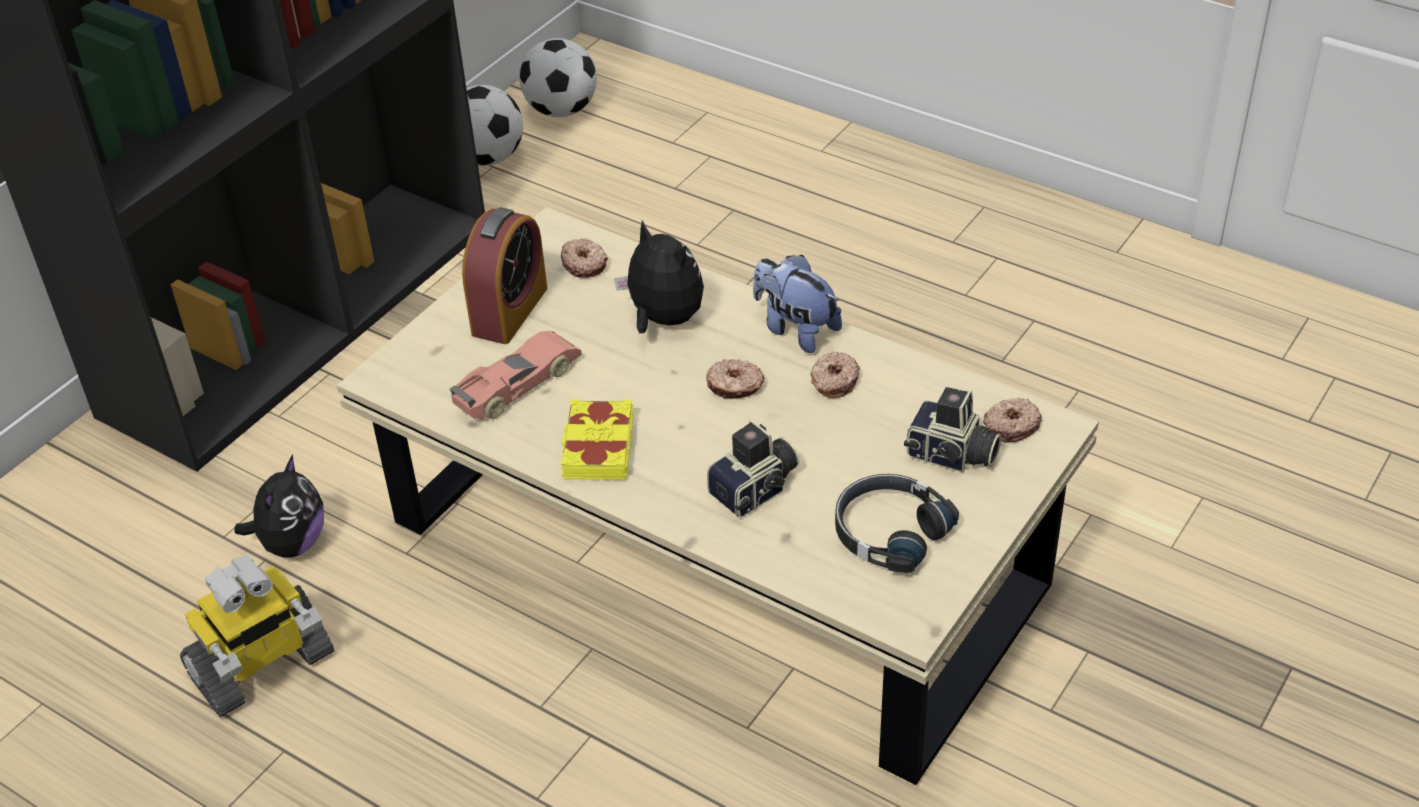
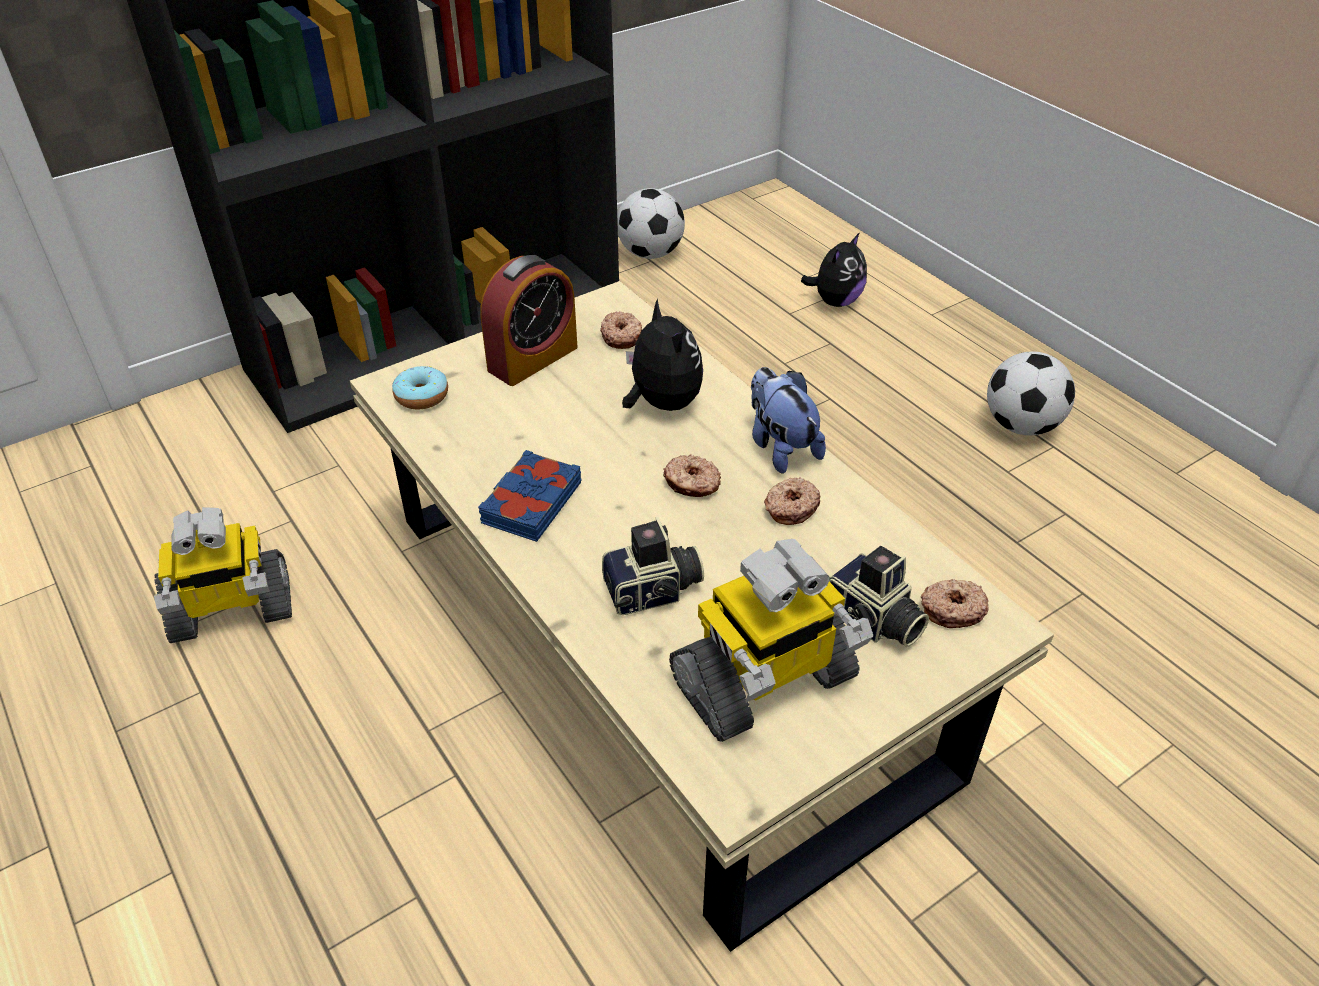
camera: 20 degrees right, 0 degrees up
(292, 543) = (319, 513): plush toy -> plush toy (835, 301)
(423, 379) = (422, 396): none -> donut
(517, 385) = (496, 424): toy car -> none
(561, 110) = (729, 231): football -> football (1021, 425)
(597, 447) = (530, 502): yellow book -> blue book
(889, 532) = (764, 682): black headphones -> toy robot

